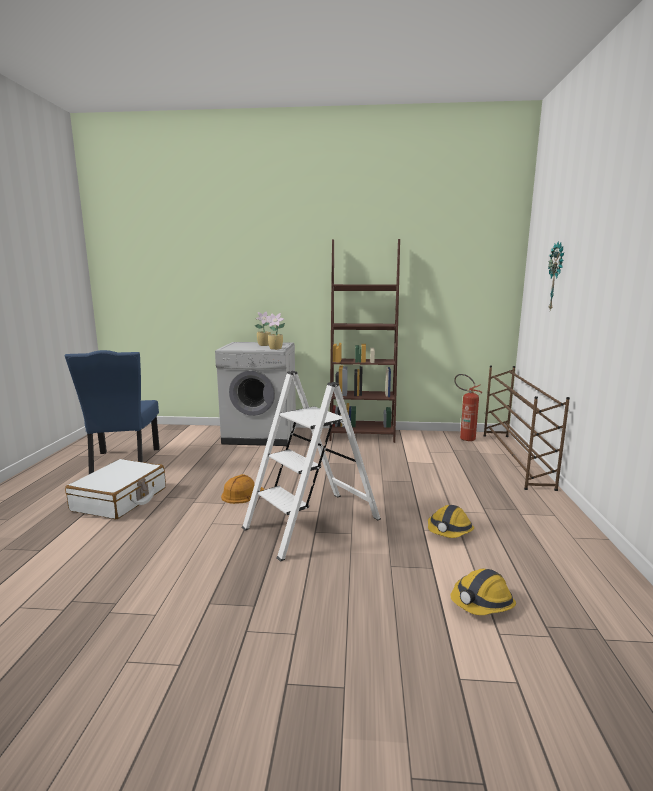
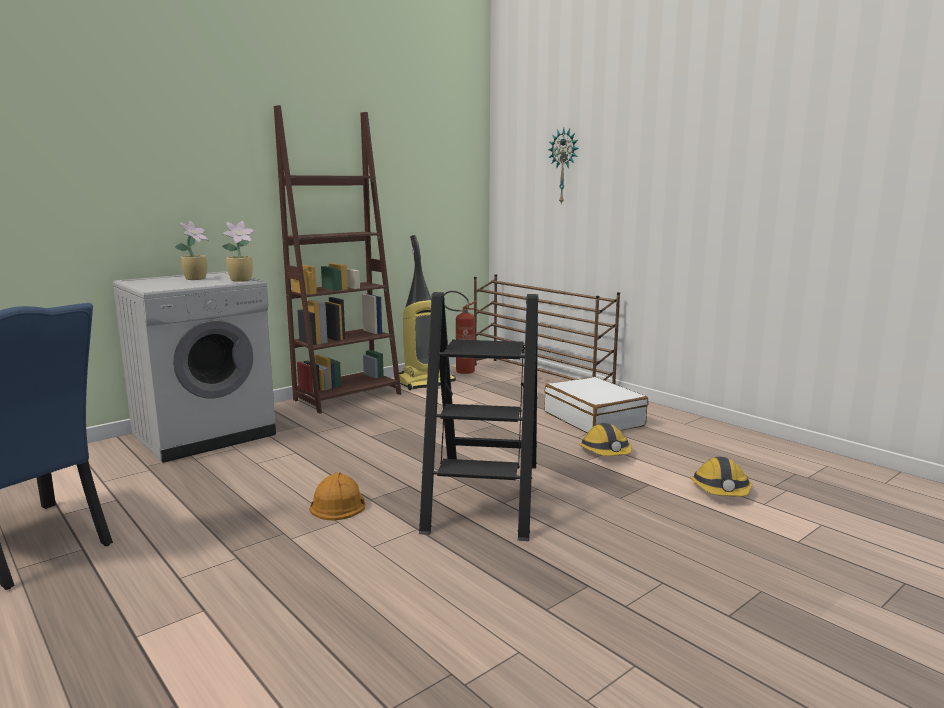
camera: 45 degrees left, 0 degrees up
(120, 499) = (156, 586): white suitcase -> white suitcase (594, 419)
(314, 522) = (484, 495): white step ladder -> black step ladder
(425, 439) = (425, 382): none -> vacuum cleaner

